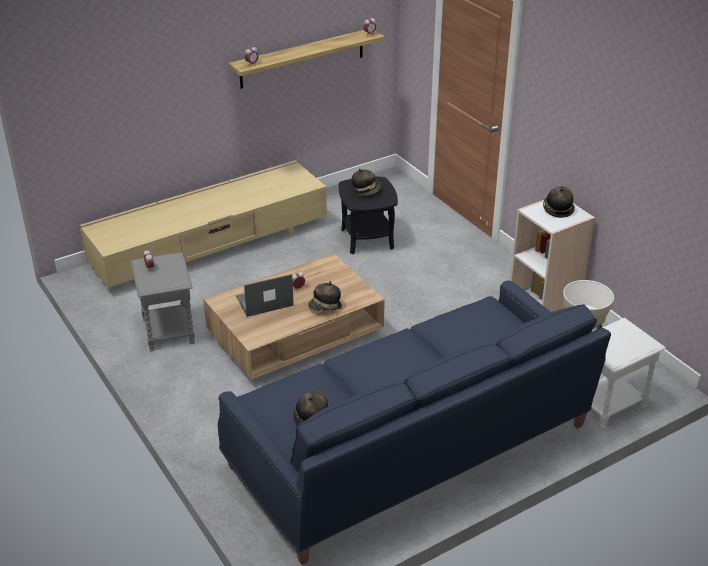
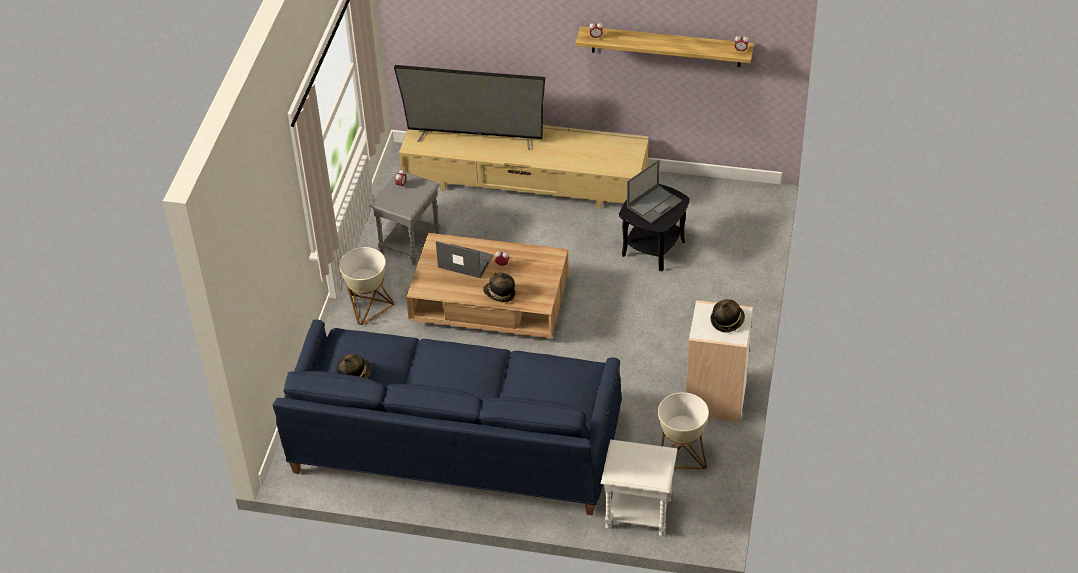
camera: 45 degrees right, 10 degrees up
(157, 218) = (475, 136): none -> television
(196, 396) = (368, 309): none -> planter
(365, 190) = (654, 203): hat -> laptop

